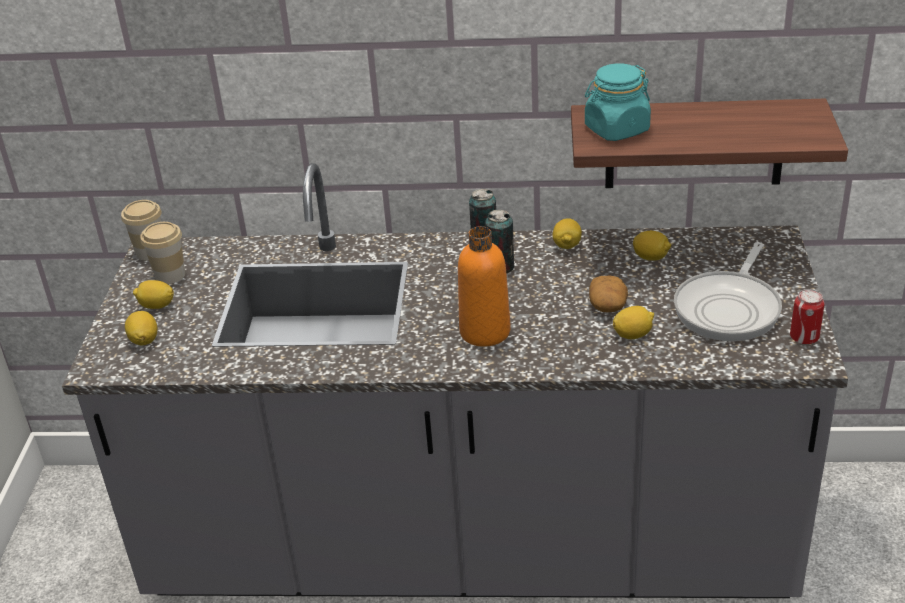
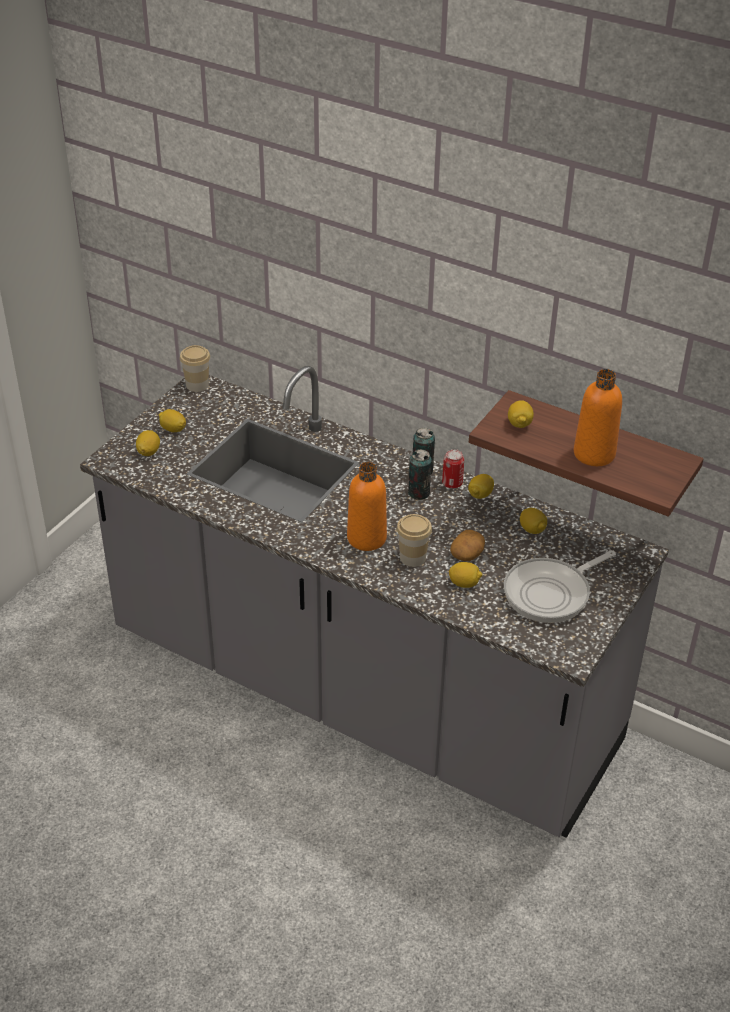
camera: 25 degrees right, 5 degrees up
(170, 275) = (197, 408): cup -> cup (412, 557)
(616, 129) = (519, 424): turquoise jar -> lemon
(721, 129) = (594, 454): none -> orange bottle
(804, 337) = (583, 638): can -> can (452, 483)

